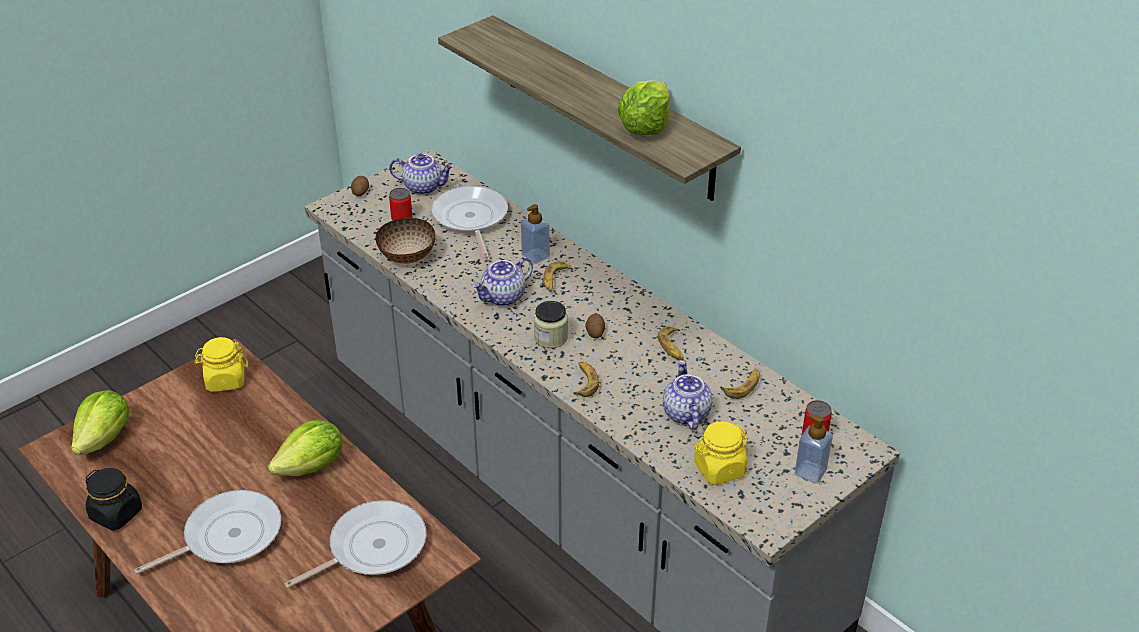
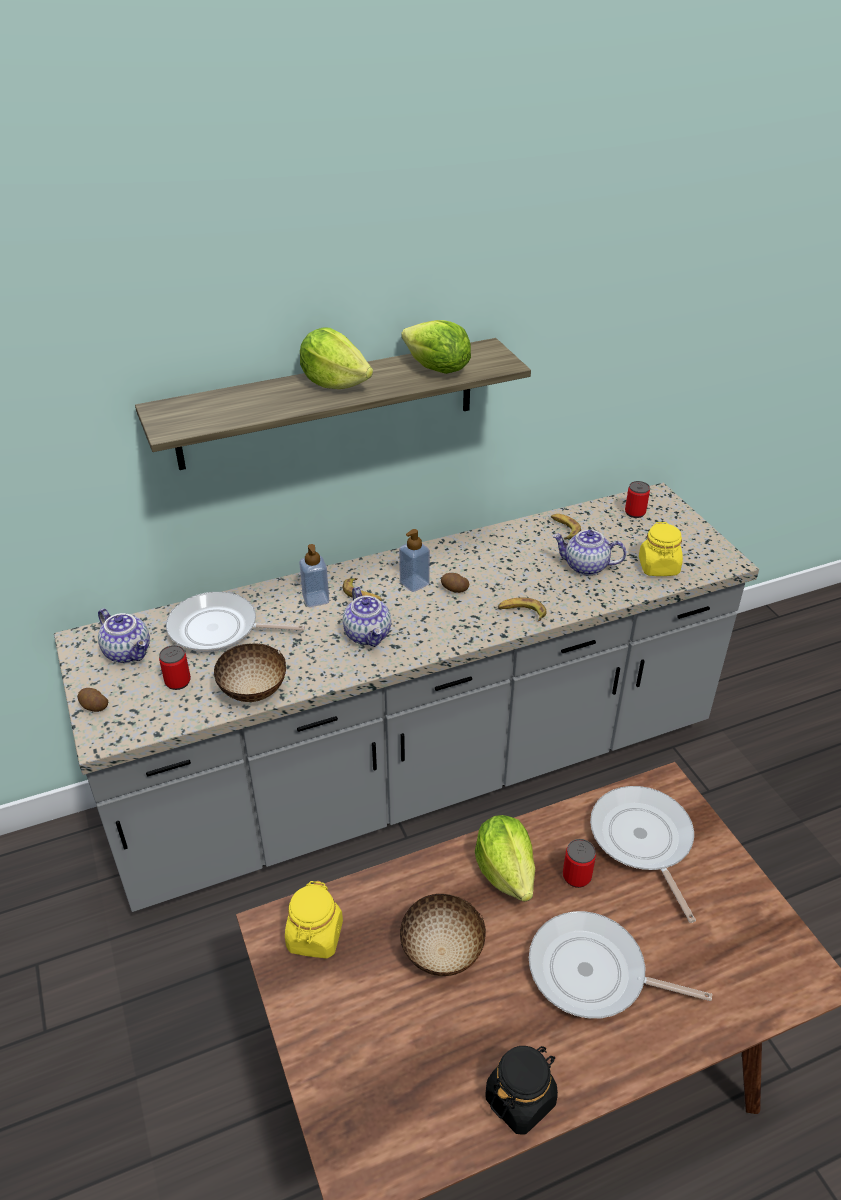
camera: 70 degrees left, 0 degrees up
(105, 438) = (365, 1101): lettuce -> lettuce (335, 383)
(226, 447) = (441, 954): none -> bowl
(227, 536) = (593, 973): frying pan -> frying pan turned 60 degrees counterclockwise
(319, 510) = (576, 876): none -> can
(424, 187) = (129, 652): teapot -> teapot turned 105 degrees clockwise
(551, 338) = (448, 618): jar -> none
(672, 347) = (497, 551): banana -> none
(810, 472) = (674, 525): soap dispenser -> soap dispenser (414, 583)

